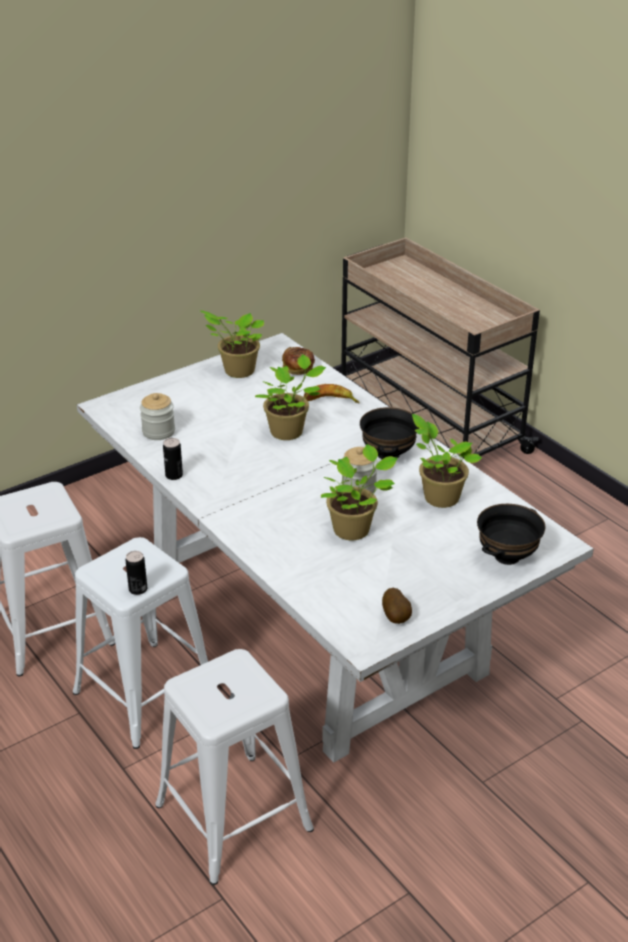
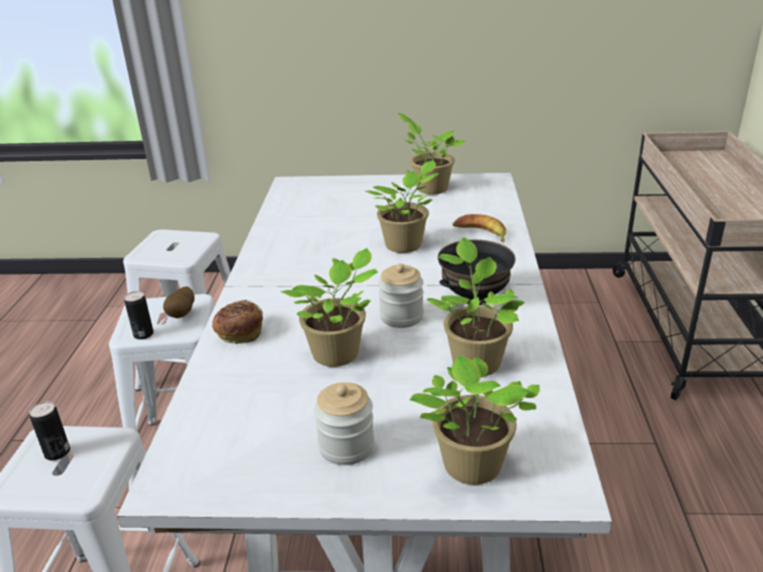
camera: 40 degrees right, 5 degrees down
(158, 432) = (300, 211): jar -> jar (346, 446)
(174, 475) = (260, 246): can -> can (57, 452)
(298, 369) = (486, 201): bread -> bread (239, 334)
(396, 617) = (244, 473): potato -> potato (182, 314)
(506, 556) = (470, 468): black bowl -> potted plant

